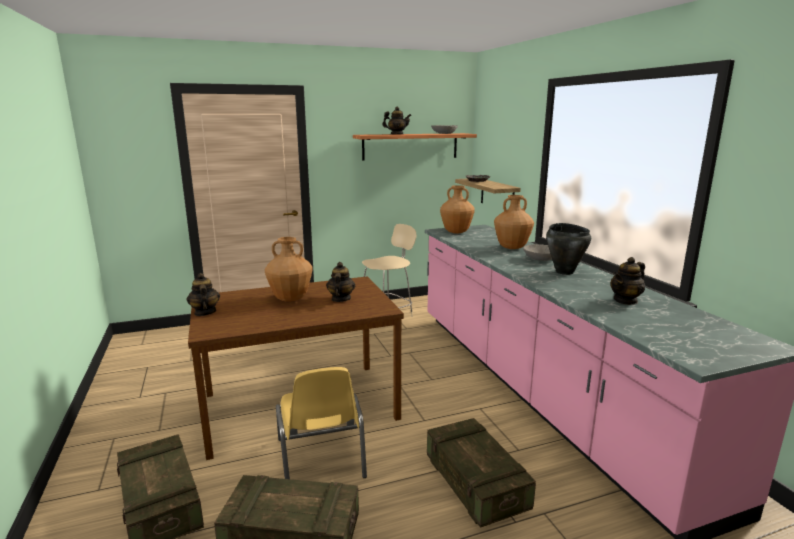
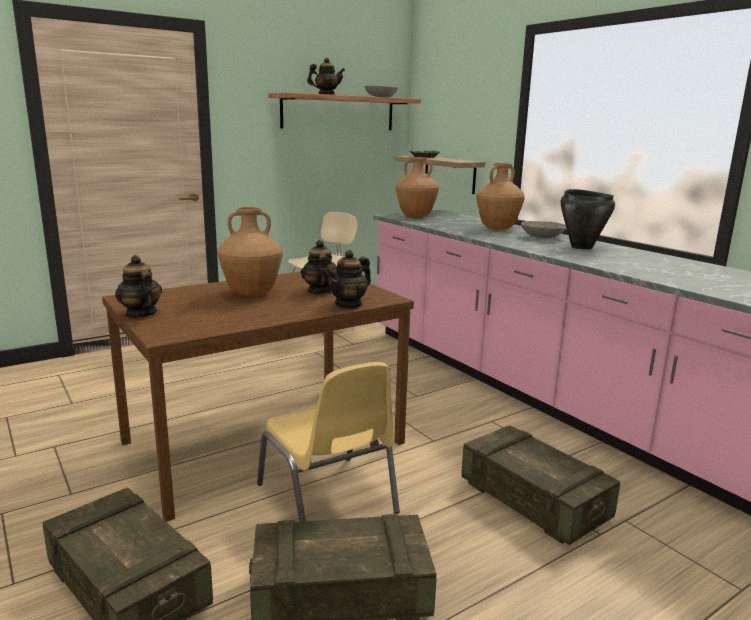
camera: 15 degrees left, 0 degrees up
(625, 300) = (675, 268): teapot -> teapot (349, 304)

